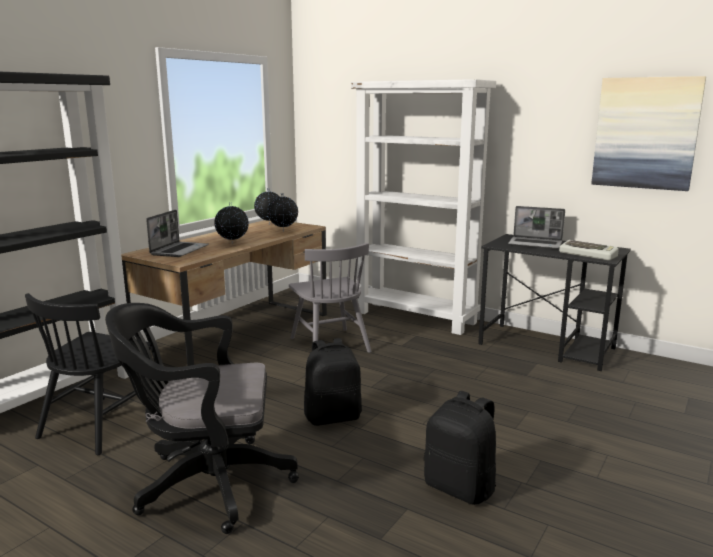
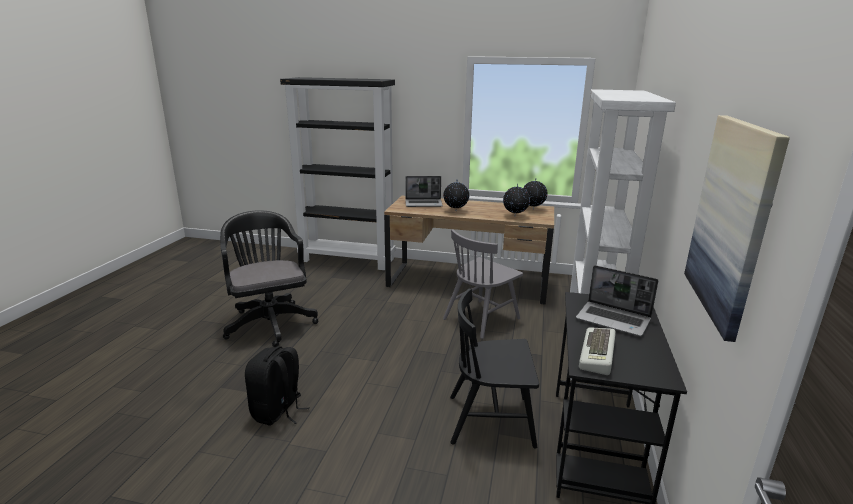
camera: 70 degrees right, 5 degrees up
(101, 424) = (323, 280): black chair -> black chair (491, 420)
(333, 417) = (360, 344): black backpack -> none
(536, 244) = (614, 320): laptop -> laptop turned 60 degrees counterclockwise

